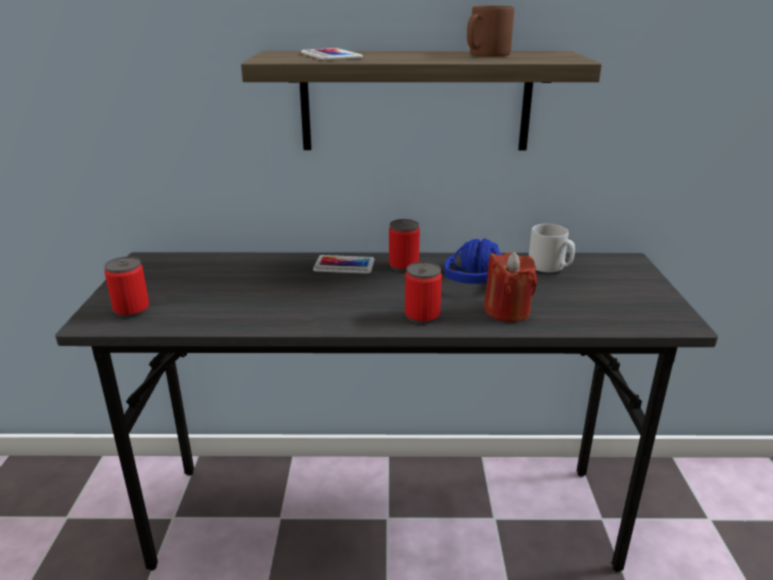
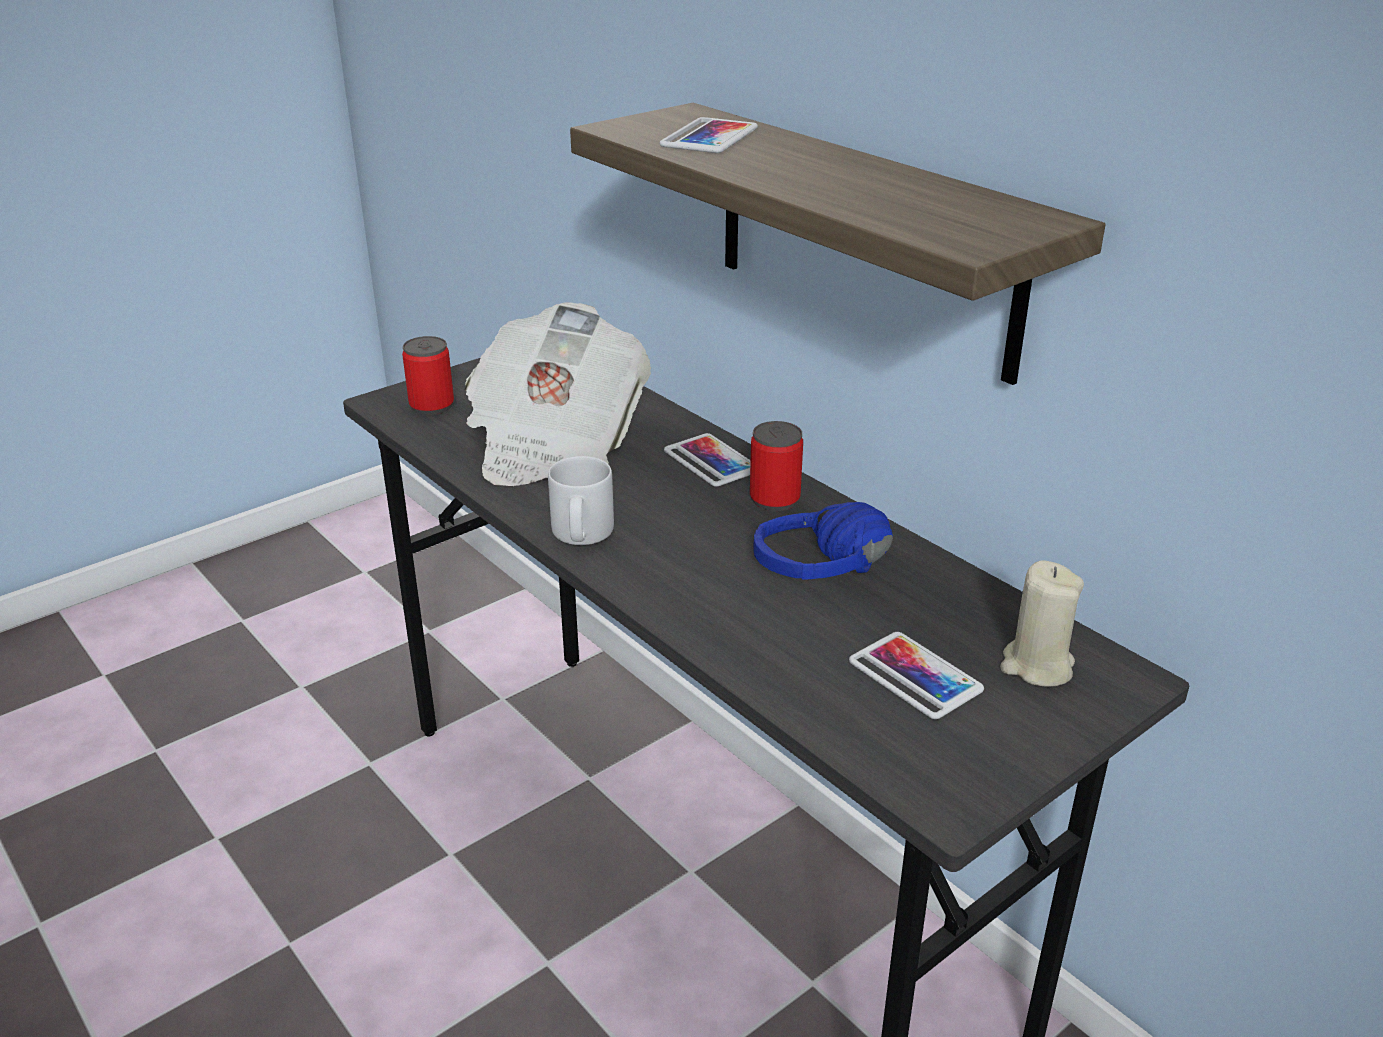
camera: 50 degrees right, 5 degrees up
(249, 293) = (553, 442): none -> newspaper
(422, 316) = (651, 572): can -> none
(485, 55) = (902, 193): brown mug -> none
(507, 311) = (755, 629): red candle -> none
(550, 267) = (965, 612): grey mug -> grey mug (581, 534)
(585, 294) = (915, 676): none -> phone
(604, 270) = (1036, 666): none -> beige candle

